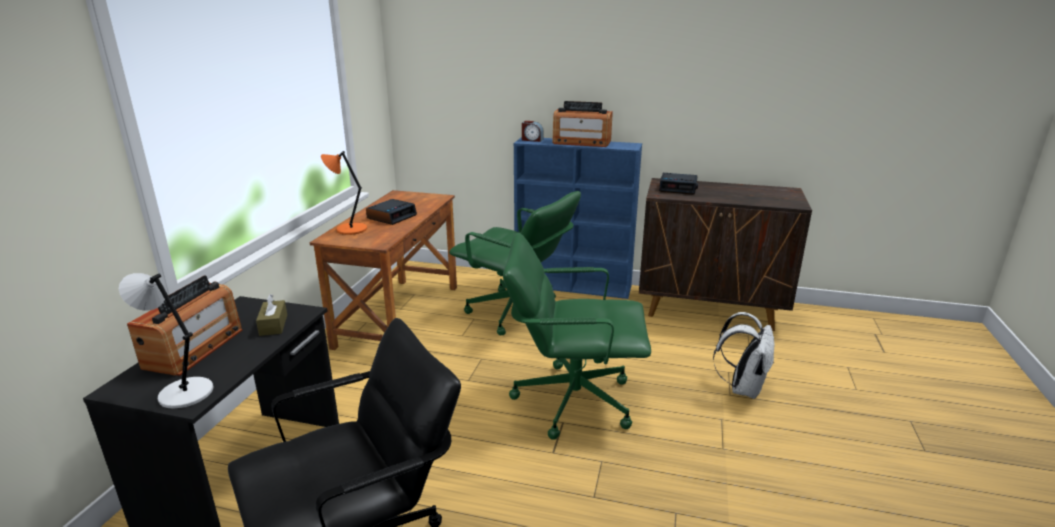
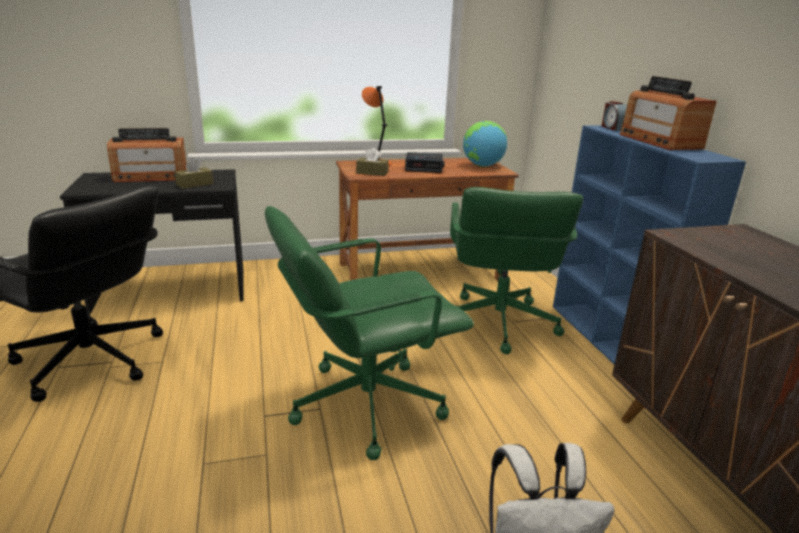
camera: 60 degrees right, 0 degrees up
(183, 393) = (91, 187): grey table lamp -> none
(378, 237) = (372, 173): none -> brown tissue box
(415, 198) = (482, 165): none -> globe
(572, 400) = (365, 404): green office chair -> green office chair turned 90 degrees counterclockwise
(678, 188) = (735, 243): alarm clock -> none

